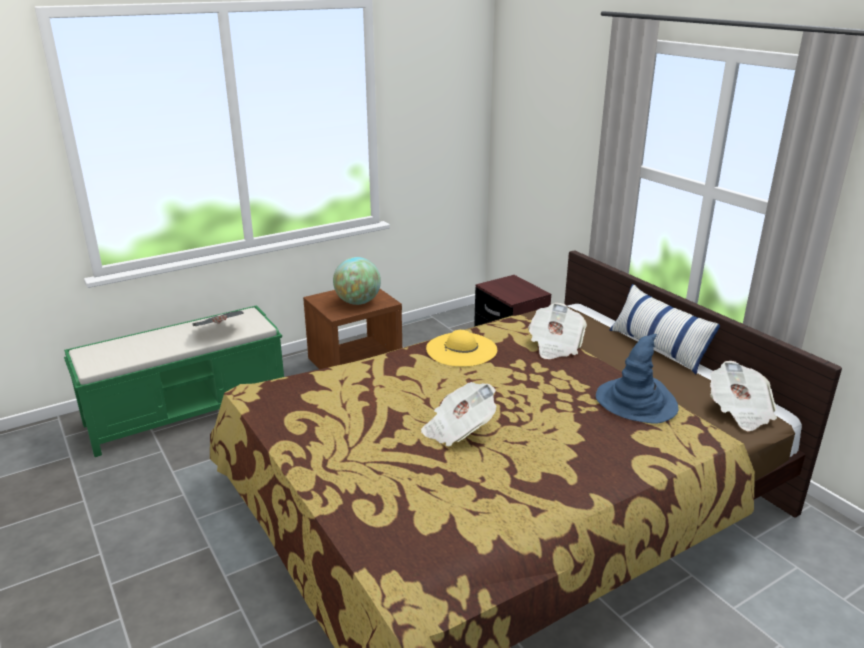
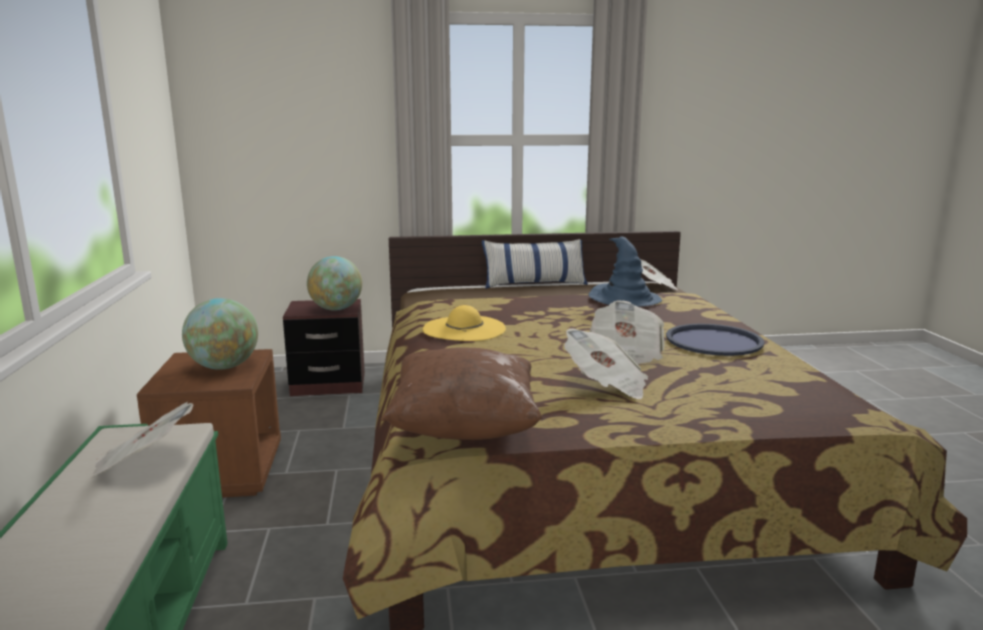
camera: 65 degrees left, 10 degrees down
(271, 397) = (464, 428): none -> brown pillow
(512, 294) = (336, 309): none -> globe
(540, 471) = (714, 341): none -> blue tray
(555, 346) = (502, 301): newspaper -> newspaper (606, 385)

